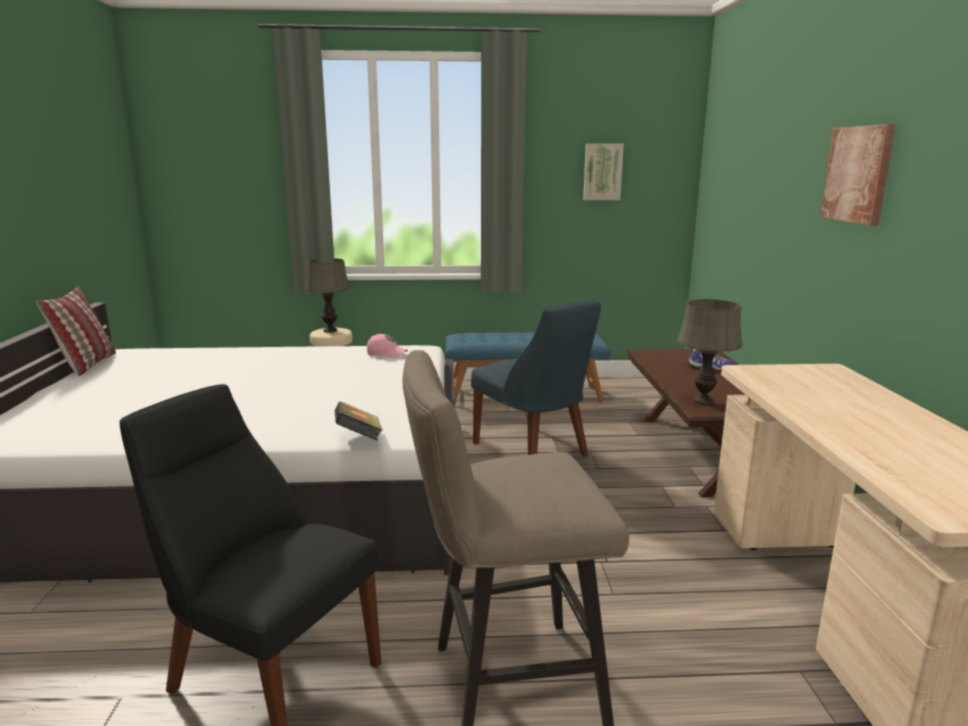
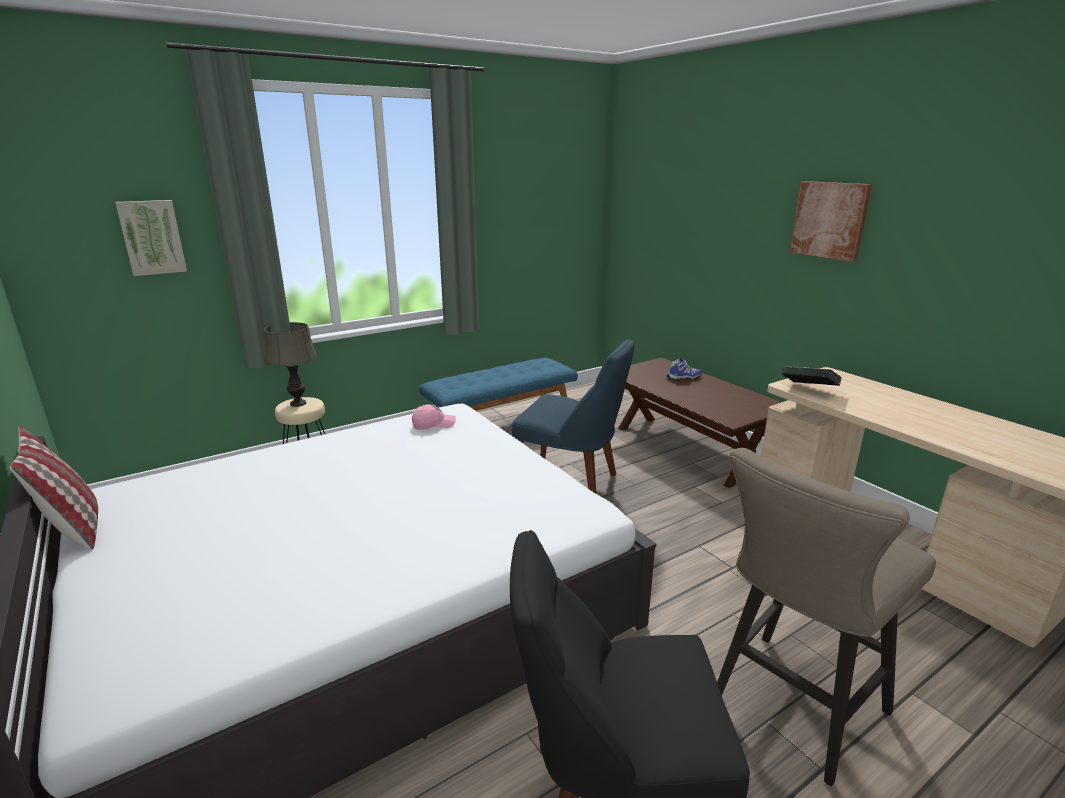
camera: 30 degrees left, 5 degrees up
(359, 439) = (565, 534): book -> book (808, 390)
(602, 172) = (536, 208): picture -> picture (152, 237)
(703, 401) = (720, 411): grey table lamp -> none

